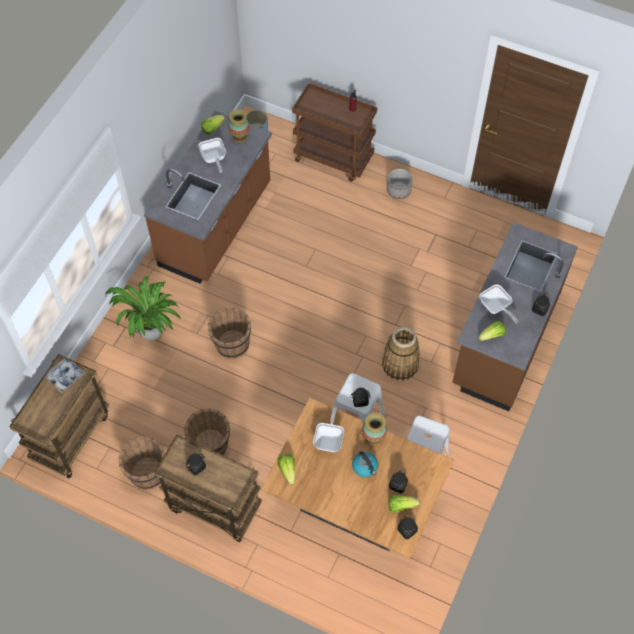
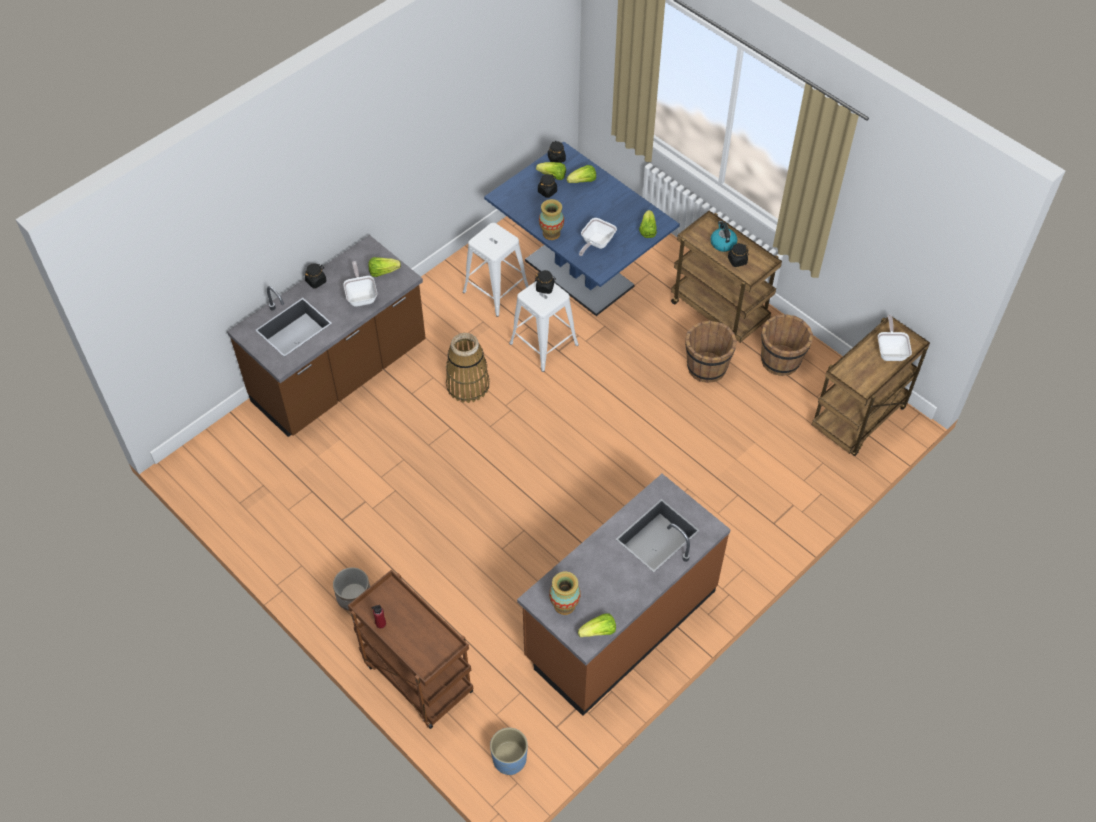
camera: 160 degrees left, 5 degrees down
(65, 376) = (861, 382): tray -> none
(152, 330) = (742, 508): potted plant -> none
(214, 159) = (613, 580): frying pan -> frying pan (891, 350)
(231, 344) = (650, 463): brown bucket -> none
(355, 507) = (579, 273): brown dining table -> blue dining table
(365, 467) = (571, 213): kettle -> kettle (722, 243)
(369, 509) = (583, 181): none -> lettuce

